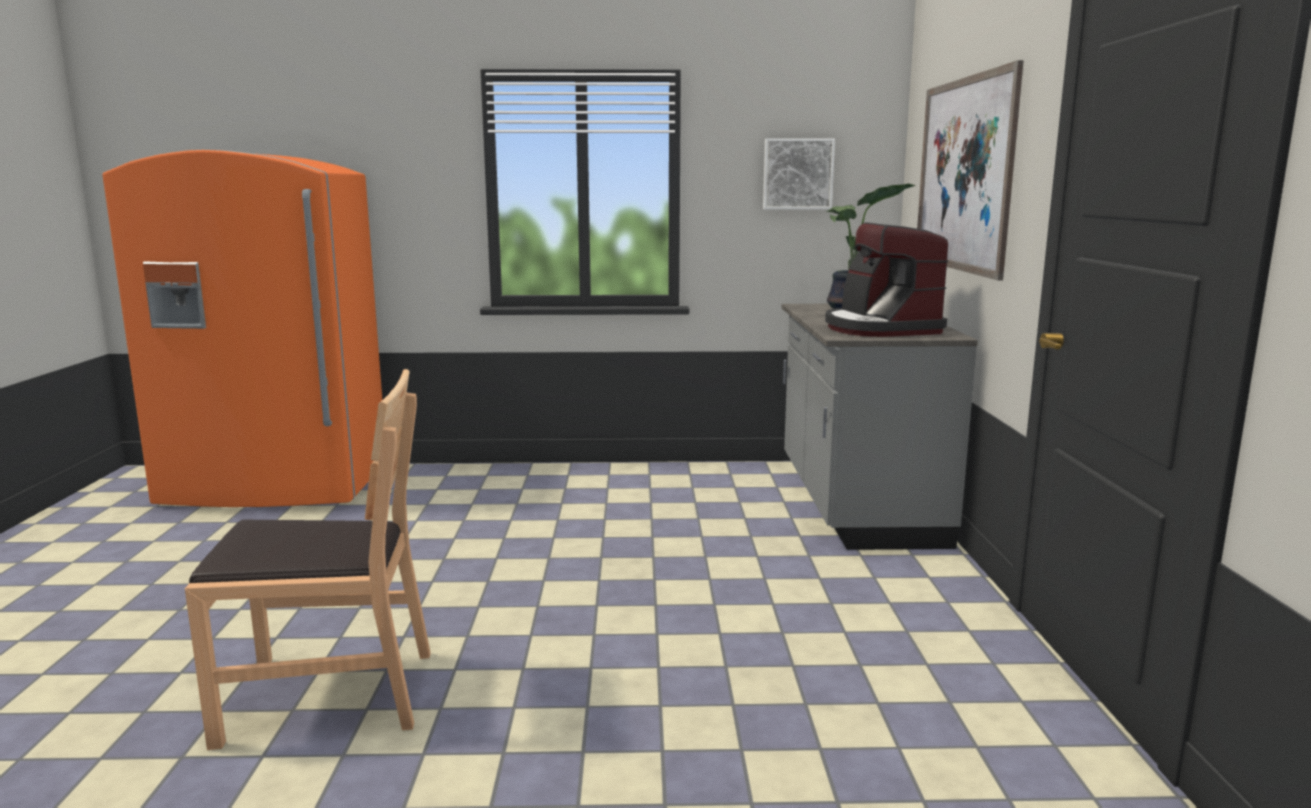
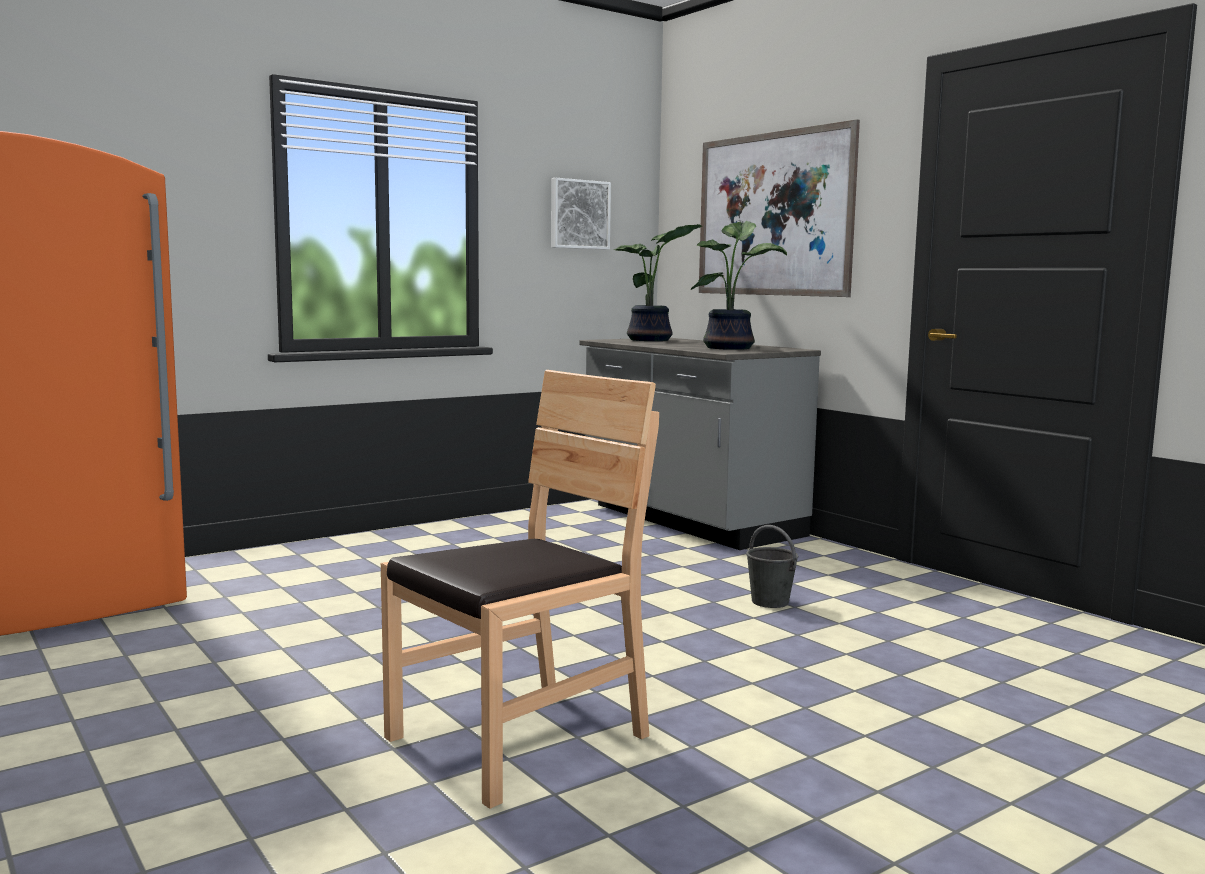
camera: 35 degrees left, 5 degrees down
(767, 620) = (770, 602): none -> grey bucket
(880, 328) = (731, 348): coffee machine -> potted plant

